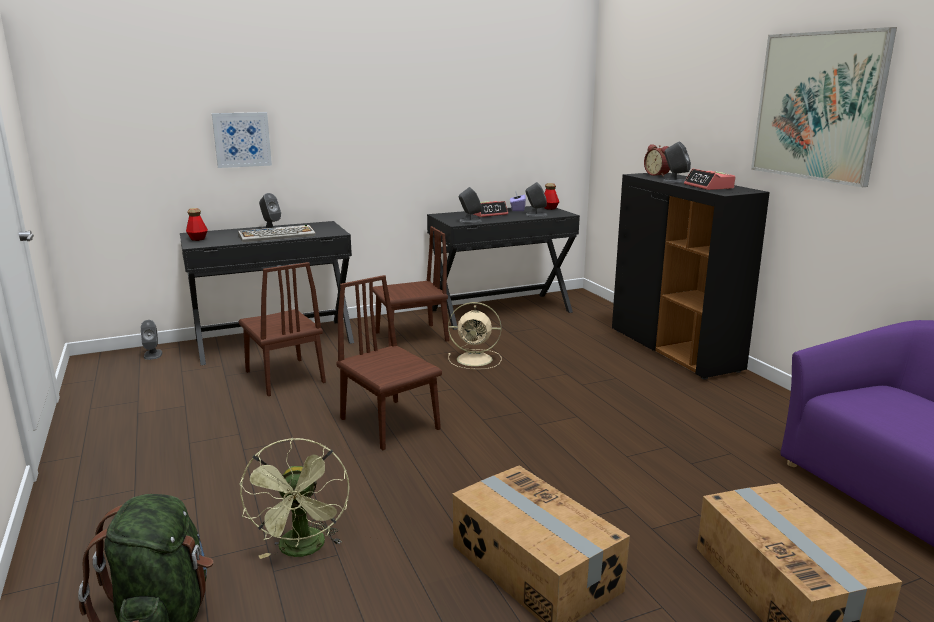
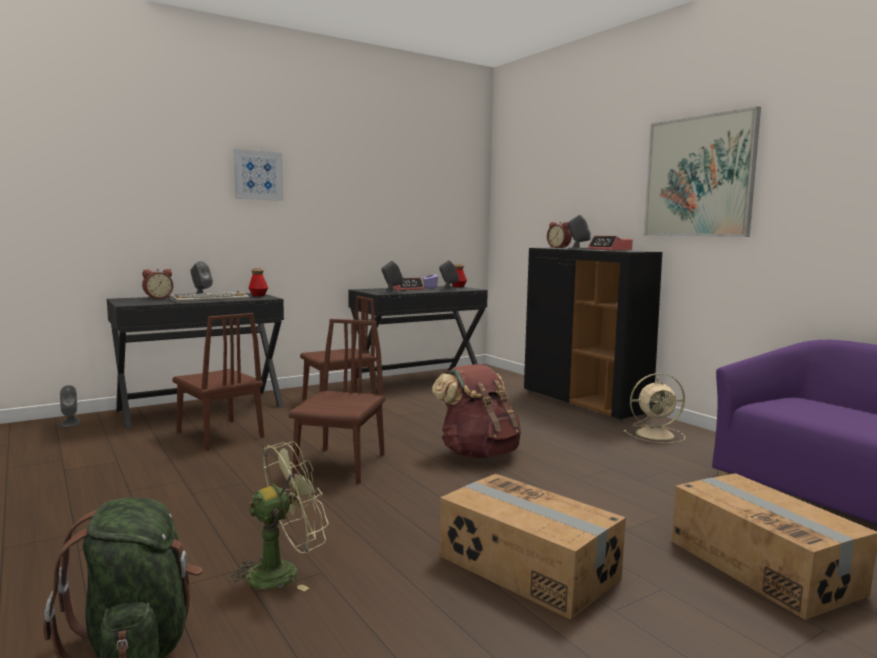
camera: 10 degrees left, 10 degrees down
(197, 239) = (128, 301): bottle -> bottle (258, 295)
(228, 232) = (158, 298): none -> alarm clock
(242, 139) = (175, 210): picture -> picture (258, 175)
(303, 550) = (283, 571): green fan -> green fan turned 105 degrees counterclockwise
(390, 424) = (340, 465): brown chair -> brown chair turned 60 degrees clockwise
(476, 359) = (408, 415): beige fan -> beige fan (656, 434)
(533, 416) = (478, 453): none -> brown backpack

